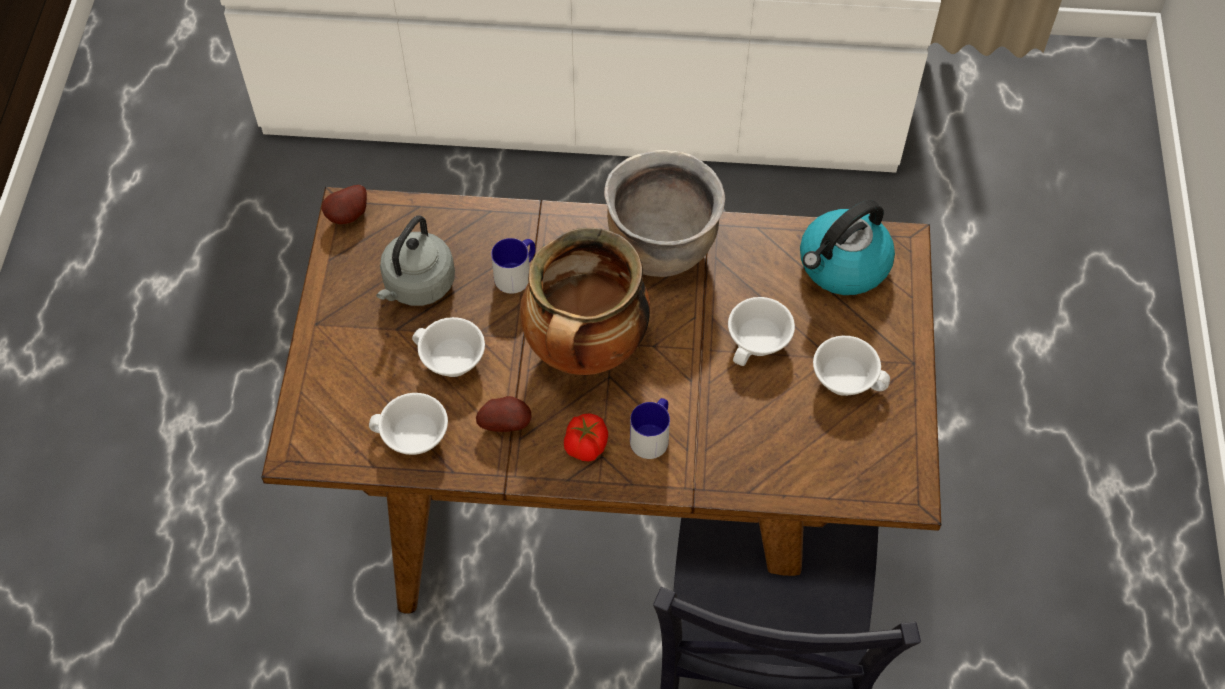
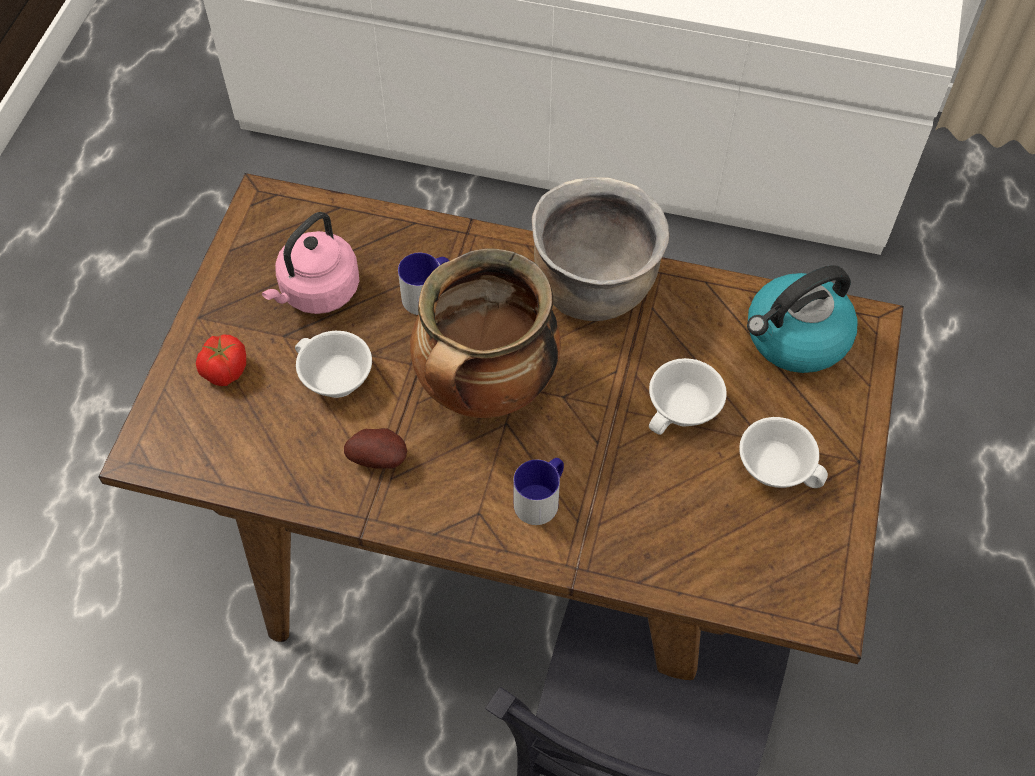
camera: 10 degrees right, 0 degrees up
(350, 216) = (263, 207): potato -> none
(413, 439) = (273, 460): white cup -> none
(417, 286) = (317, 292): grey kettle -> pink kettle
(585, 446) = (462, 499): tomato -> tomato (225, 371)

